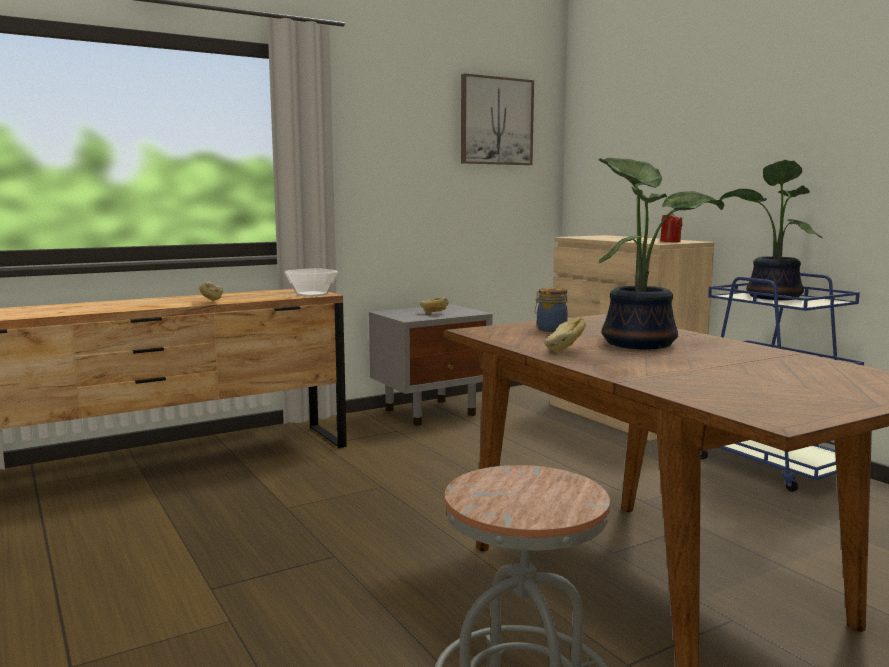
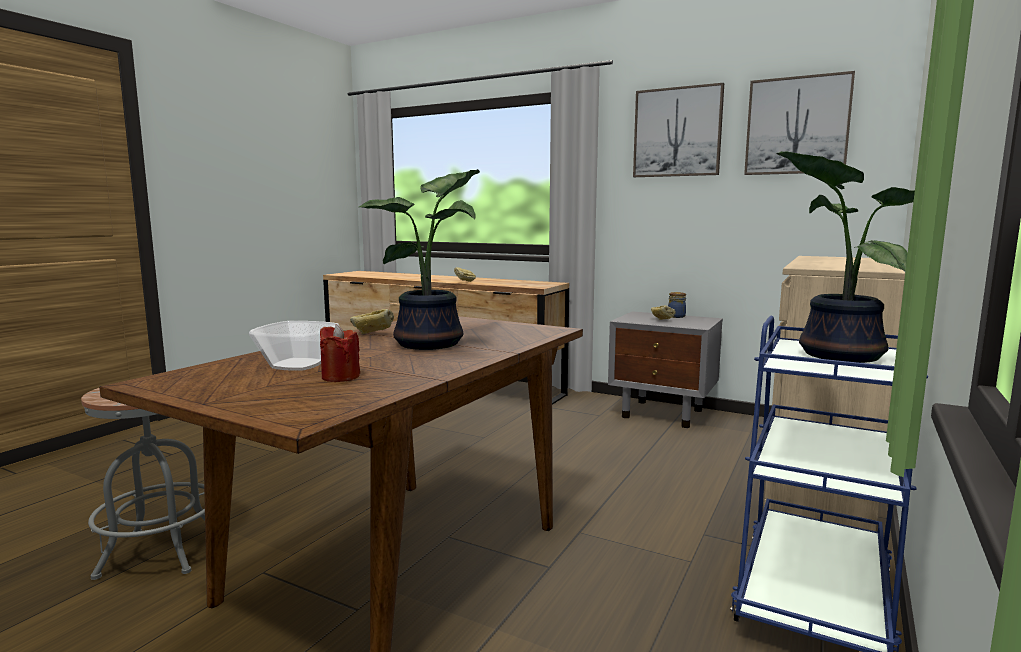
camera: 60 degrees right, 0 degrees up
(312, 294) = (531, 286): bowl -> bowl (298, 365)
(401, 114) = (677, 132): none -> picture
(550, 329) = (464, 325): jar -> jar (676, 316)
(670, 241) = (836, 267): red candle -> red candle (340, 377)

